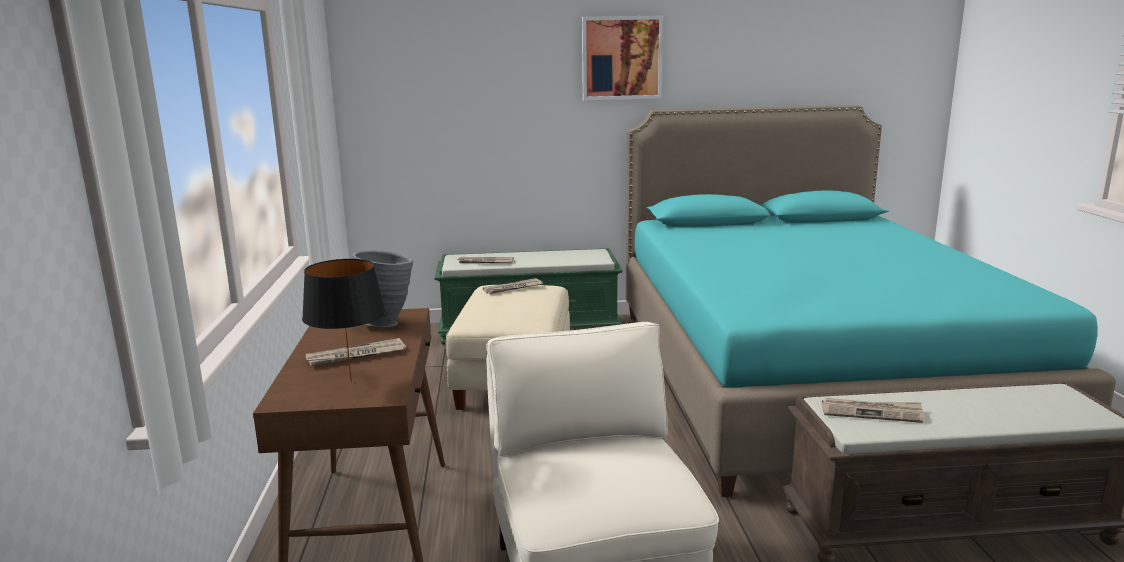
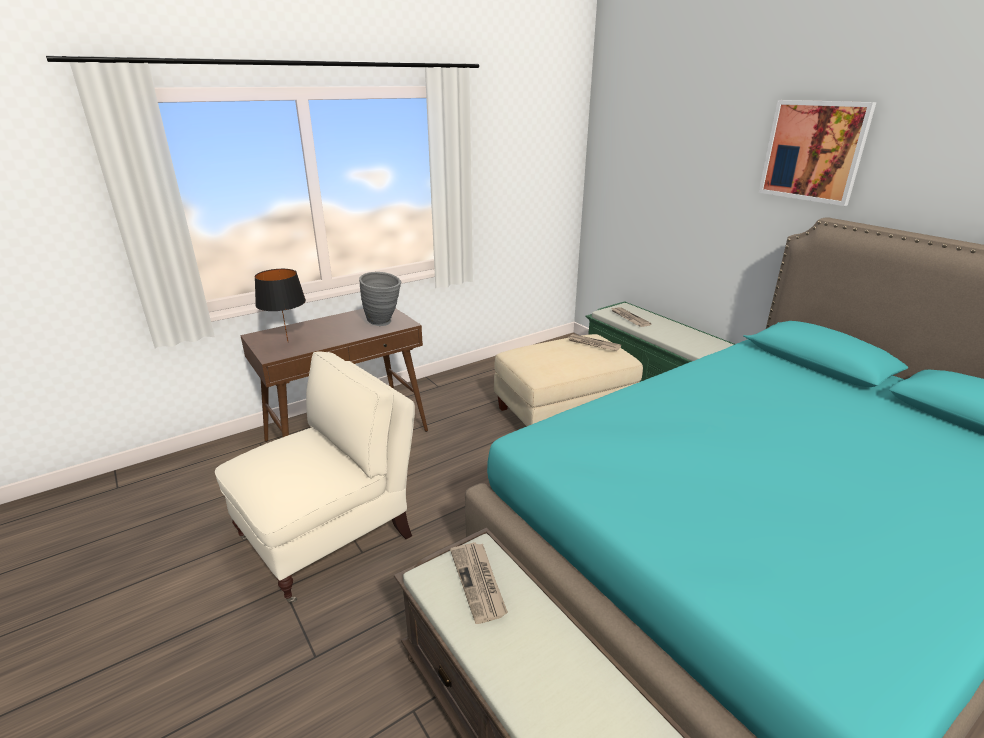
camera: 60 degrees right, 10 degrees up
(356, 356) = (326, 331): newspaper -> none

